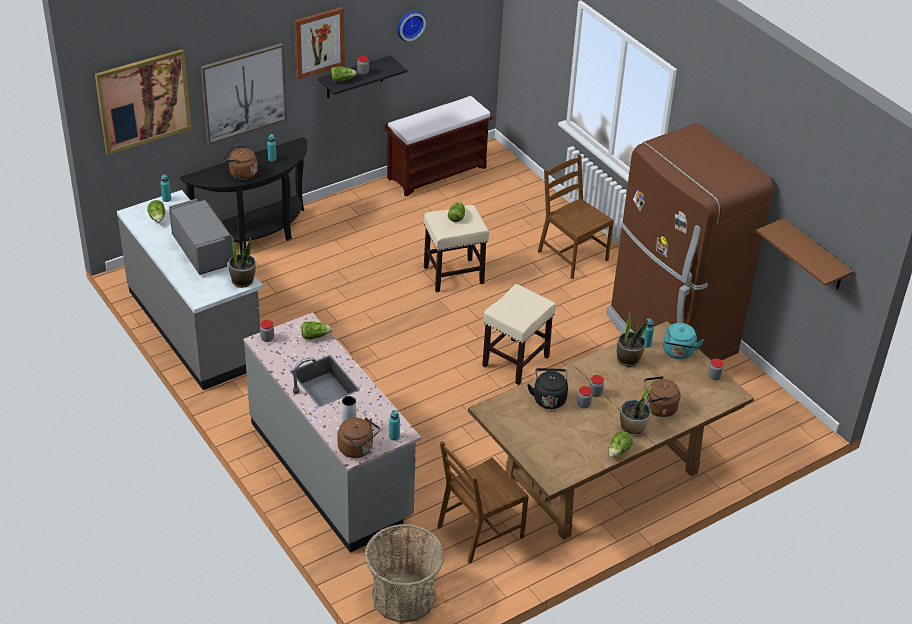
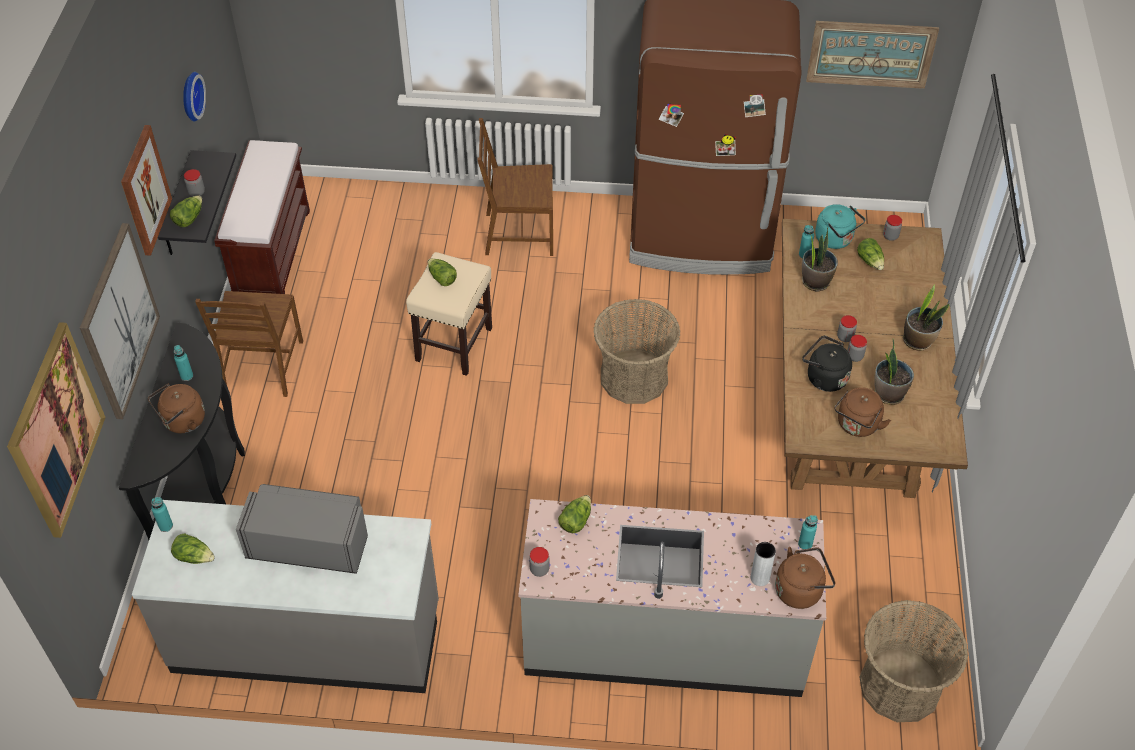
camera: 50 degrees left, 10 degrees up
(243, 281) = (406, 535): potted plant -> potted plant (888, 393)
(479, 532) = (854, 561): brown chair -> brown chair (263, 367)
(515, 362) = (634, 377): beige stool -> basket
(618, 451) = (942, 371): lettuce -> lettuce (870, 261)
(658, 409) = (904, 304): brown kettle -> brown kettle (857, 426)
(814, 256) = (871, 54): brown shelf -> picture

